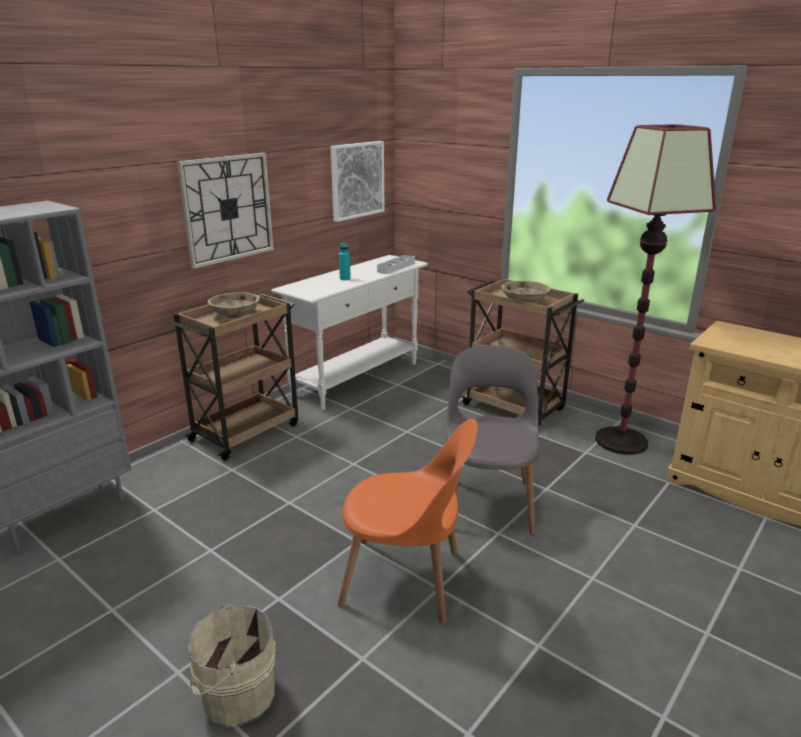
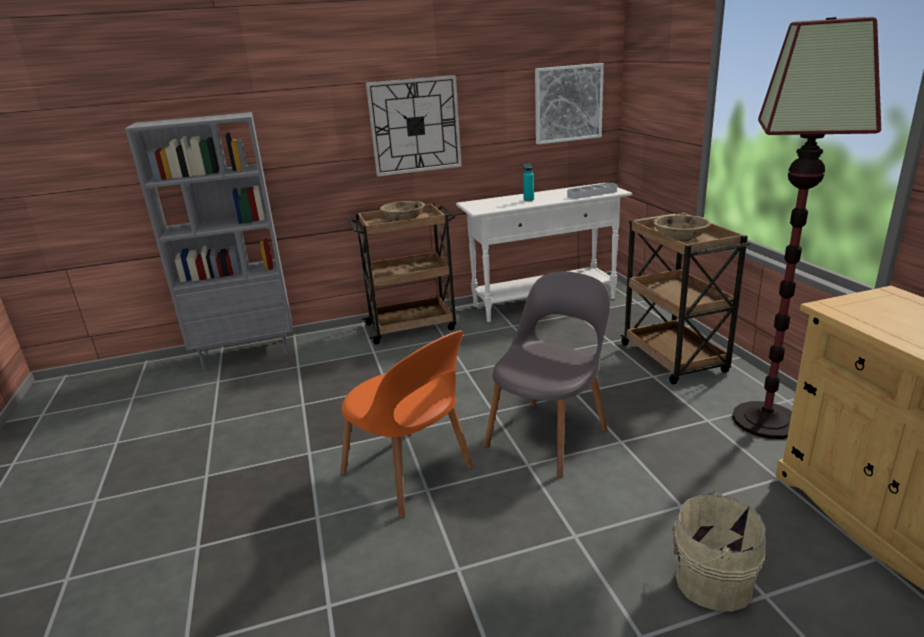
camera: 35 degrees right, 0 degrees up
(235, 693) = (221, 503): beige bucket -> beige bucket (709, 580)

